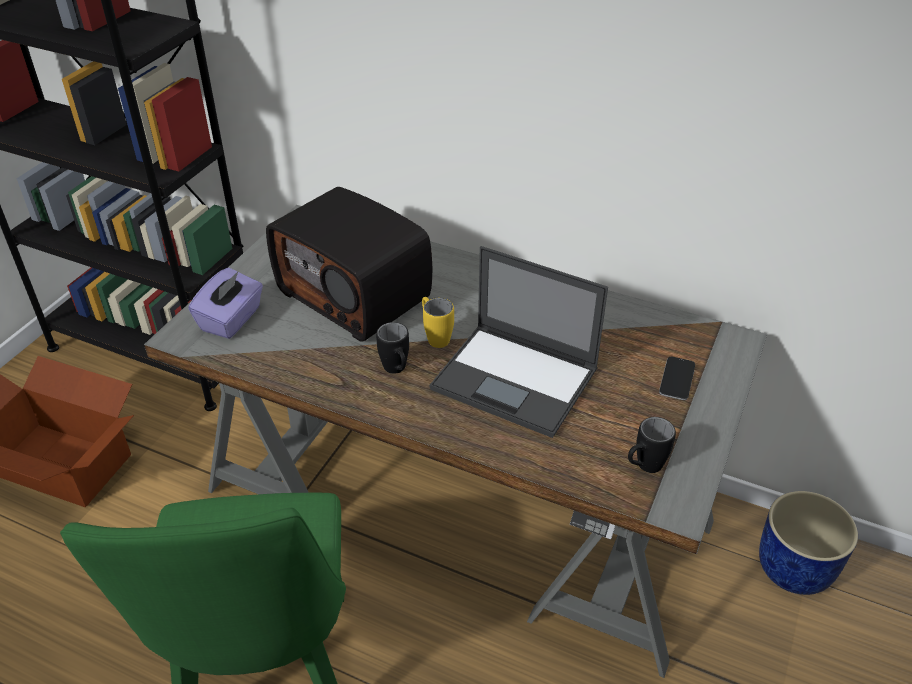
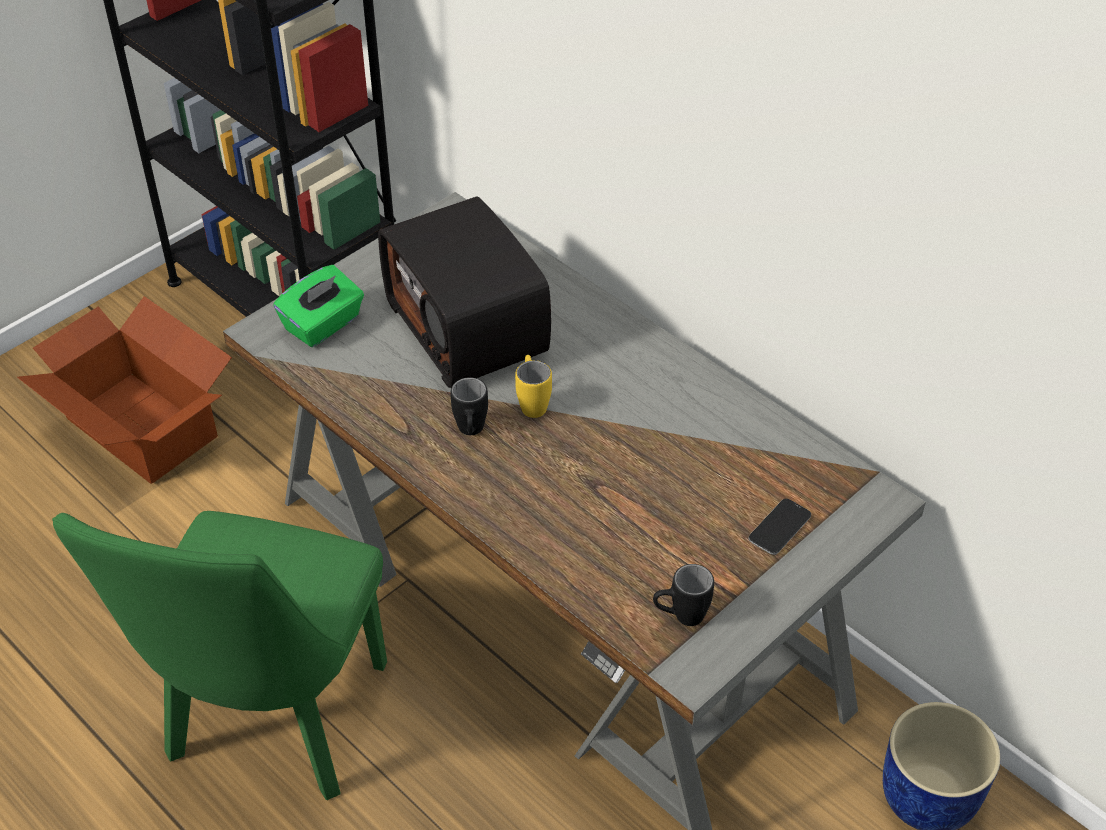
camera: 20 degrees right, 5 degrees up
(231, 319) = (323, 325): purple tissue box -> green tissue box
(516, 380) = (596, 478): laptop -> none

